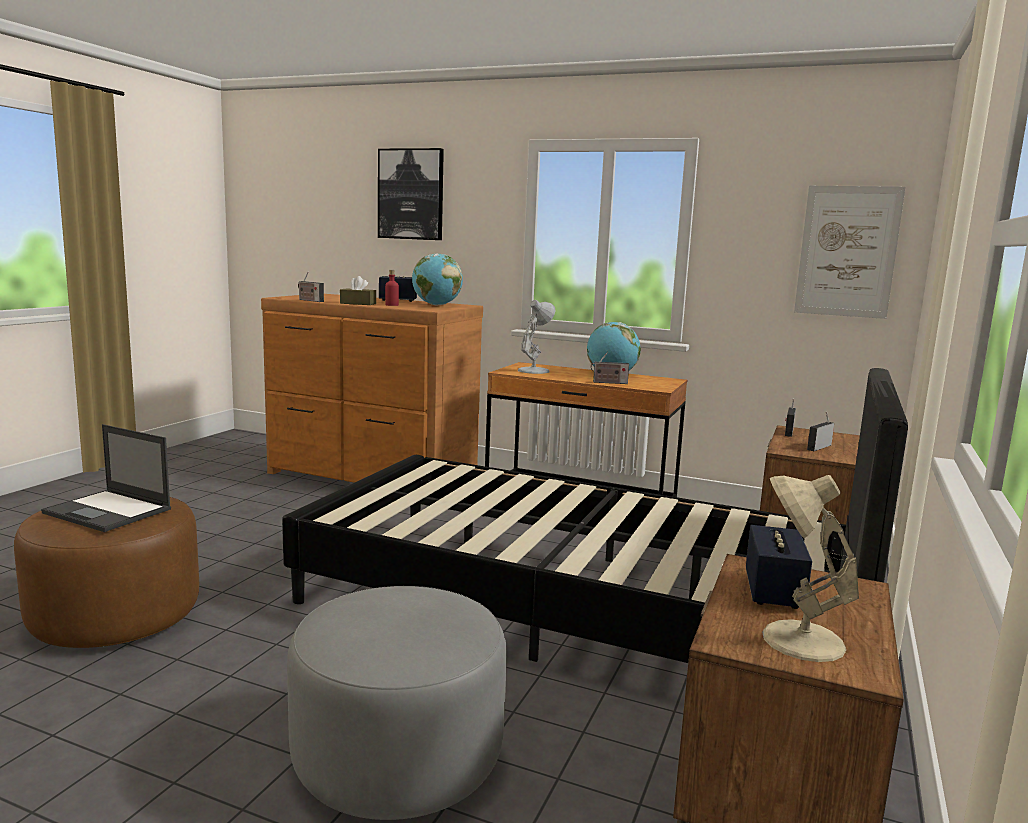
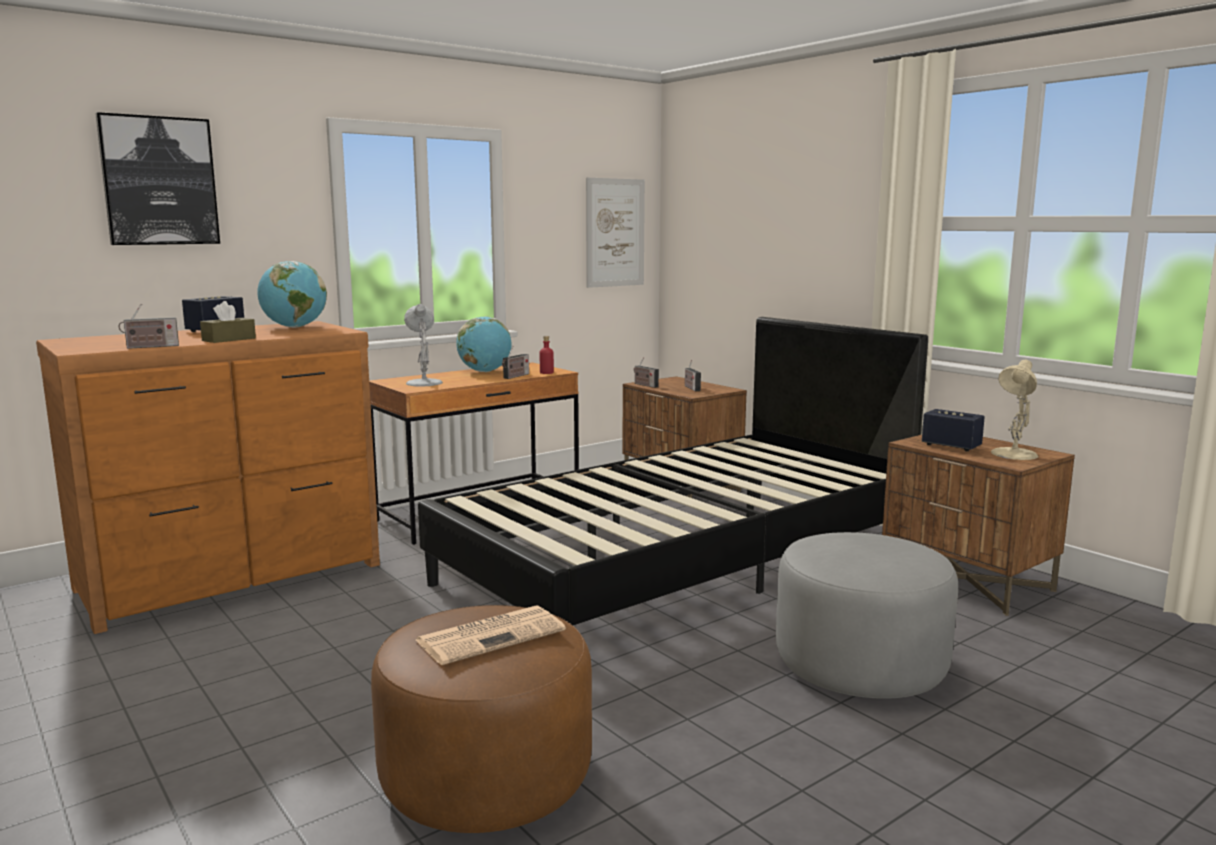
camera: 60 degrees left, 0 degrees up
(109, 511) = (492, 635): laptop -> newspaper
(391, 305) = (268, 334): red bottle -> red bottle (546, 372)

